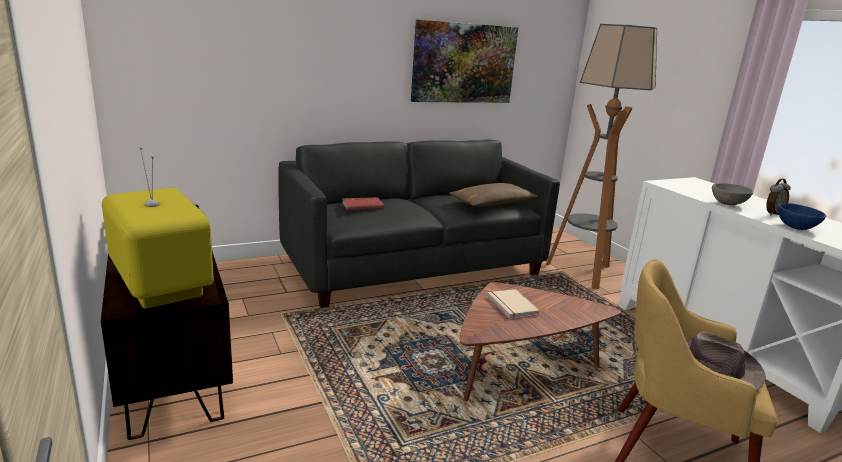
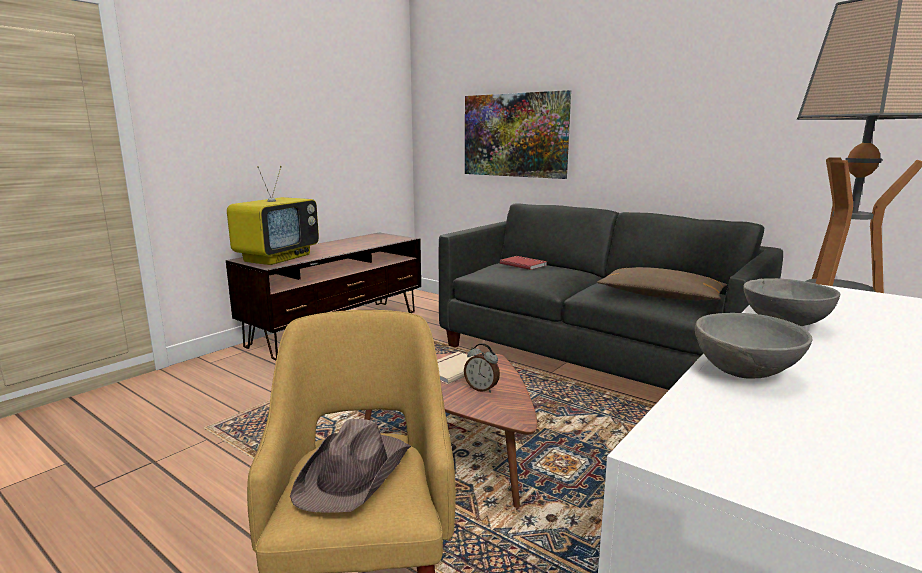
camera: 65 degrees right, 5 degrees down
(464, 63) = (737, 118): picture -> picture (515, 135)
(772, 213) = (820, 356): alarm clock -> alarm clock (482, 389)
(796, 227) = (746, 373): blue bowl -> grey bowl

